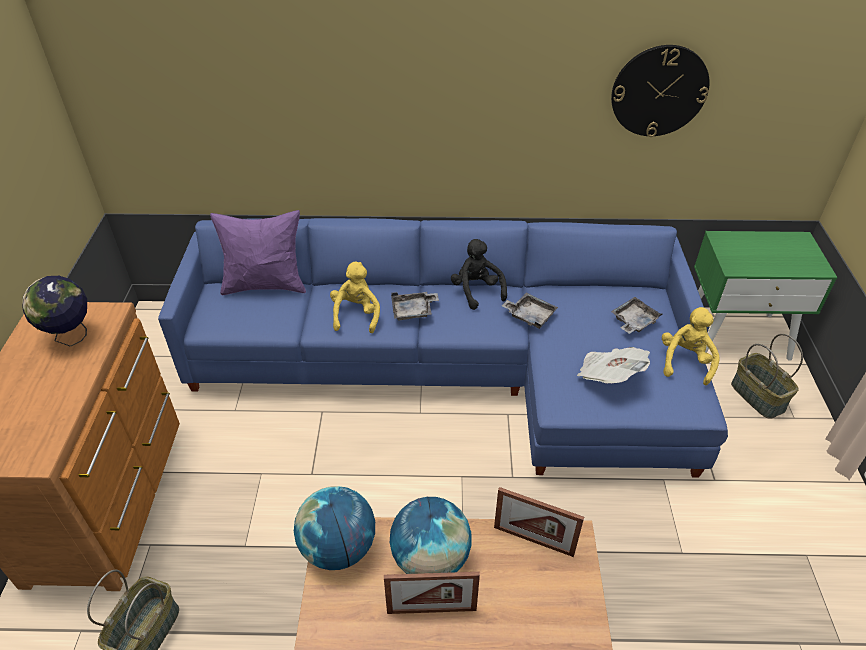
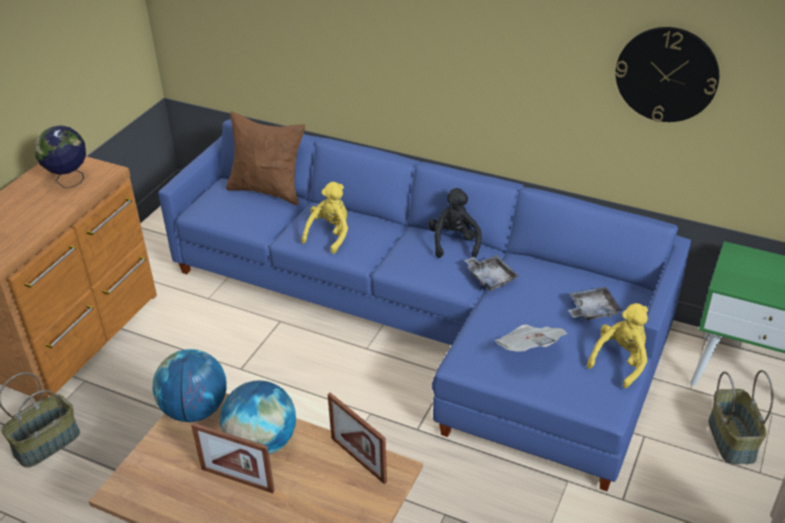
camera: 25 degrees right, 5 degrees down
(265, 285) = (268, 190): purple pillow -> brown pillow
(413, 311) = (382, 245): grey tray -> none

